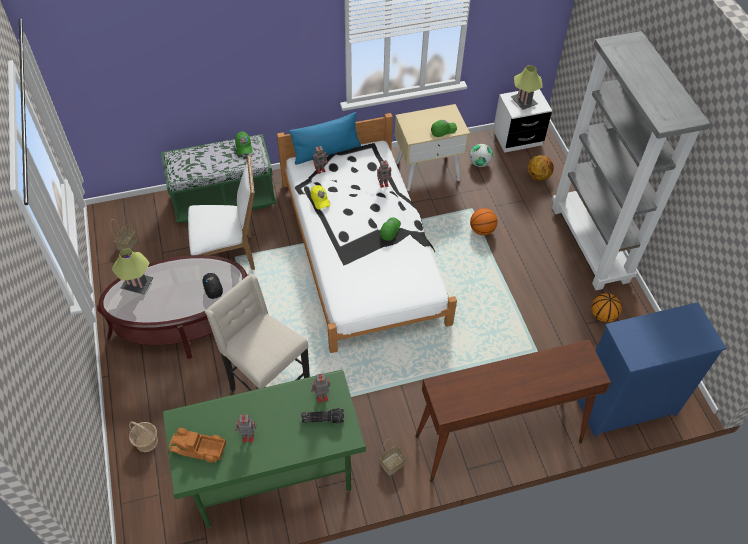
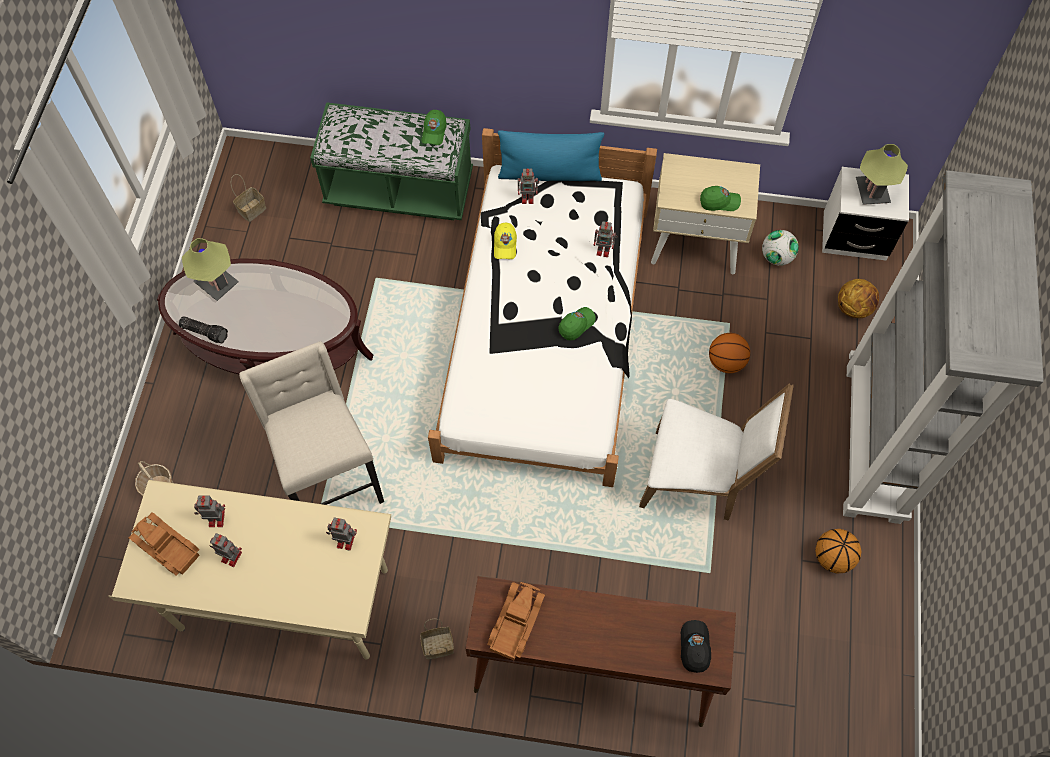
camera: 25 degrees right, 10 degrees up
(212, 287) = (305, 322): black cap -> black cap (695, 647)
(224, 417) = (215, 519): none -> toy robot
(228, 255) = (369, 272): white chair -> white chair (697, 479)
(273, 478) = (284, 601): green desk -> beige desk
(323, 418) = (332, 572): flashlight -> flashlight (205, 331)
(461, 397) = (514, 622): none -> toy truck
(624, 405) = (791, 699): blue dresser -> none

